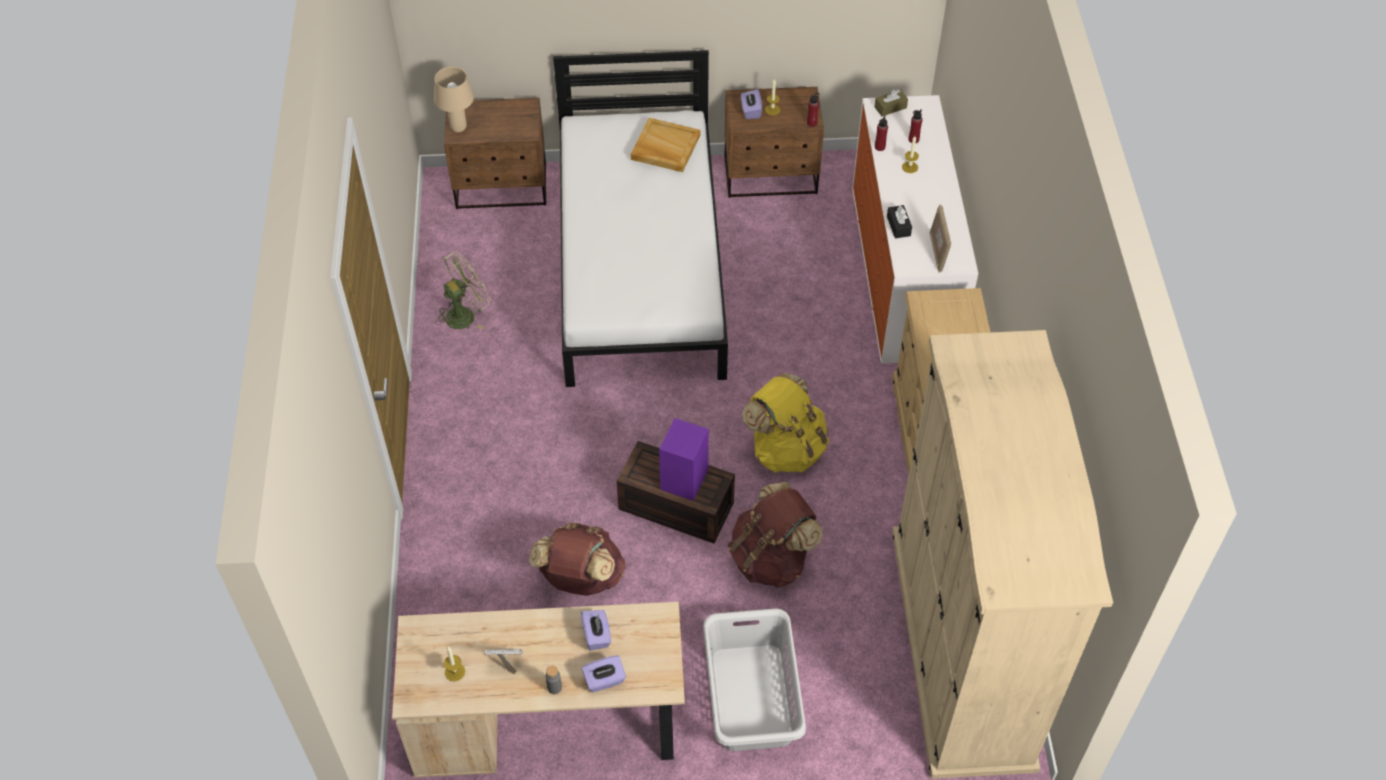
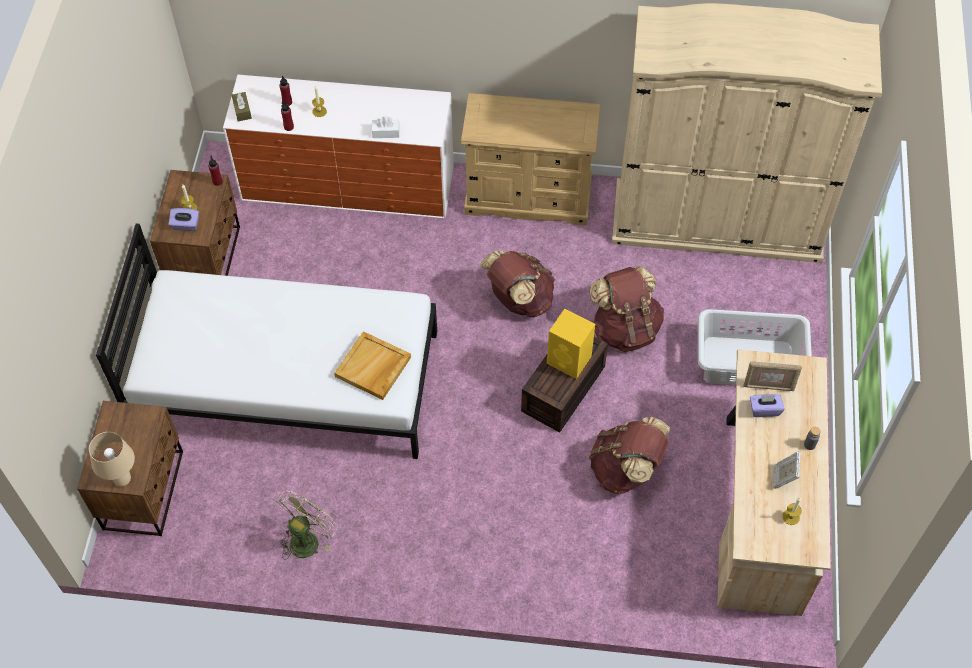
camera: 80 degrees left, 5 degrees up
(465, 314) = (307, 538): green fan -> green fan turned 60 degrees clockwise
(604, 680) = (805, 409): purple tissue box -> none
(665, 147) = (202, 305): beige tray -> beige tray (373, 367)
(683, 480) = (570, 360): purple speaker -> yellow speaker
(786, 448) = (519, 300): yellow backpack -> brown backpack
(898, 226) = (386, 132): black tissue box -> white tissue box
(937, 252) = (422, 113): picture frame -> picture frame (768, 386)

